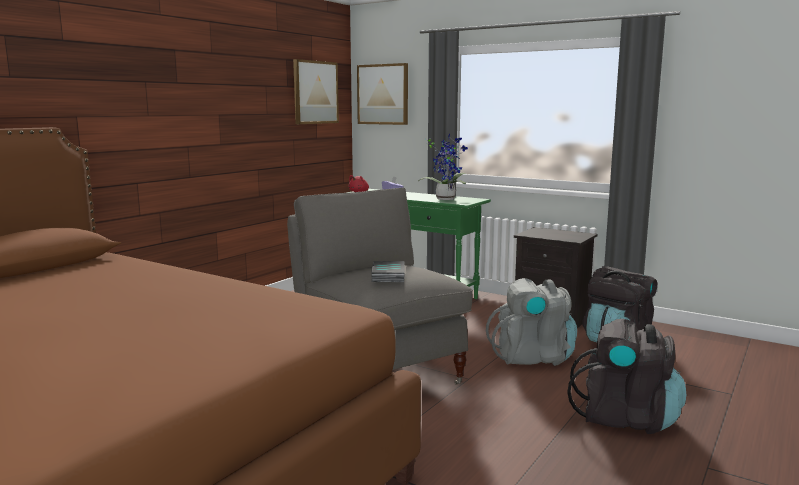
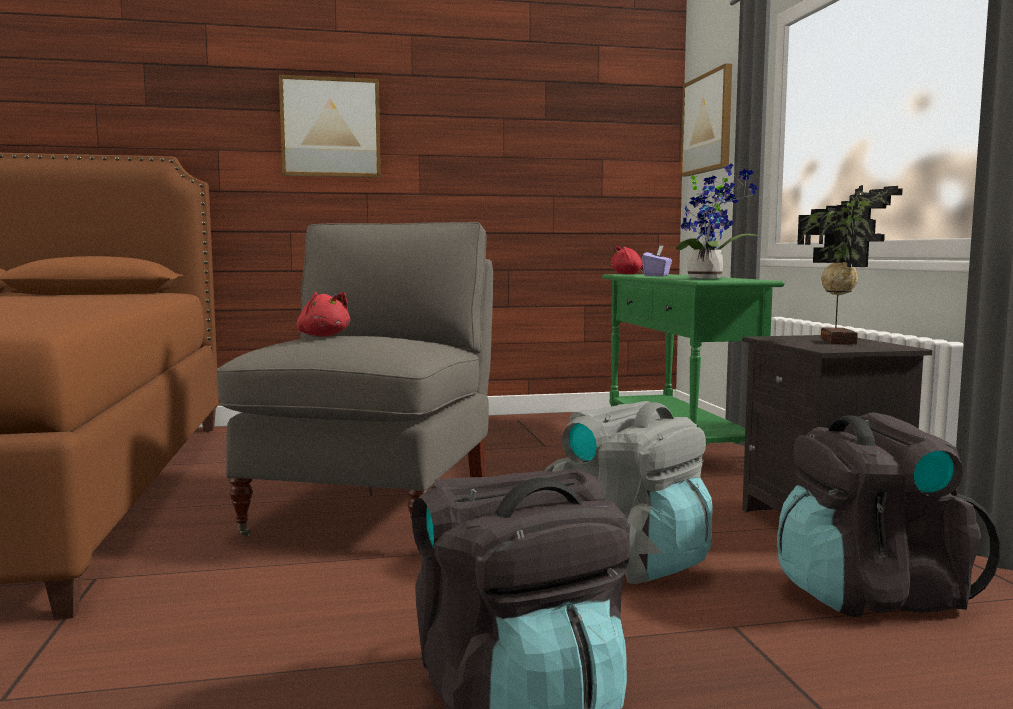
camera: 45 degrees right, 5 degrees down
(315, 92) = (599, 128): picture -> picture (330, 127)
(387, 275) = (322, 336): book -> red plush toy
(558, 233) = (841, 342): none -> potted plant

